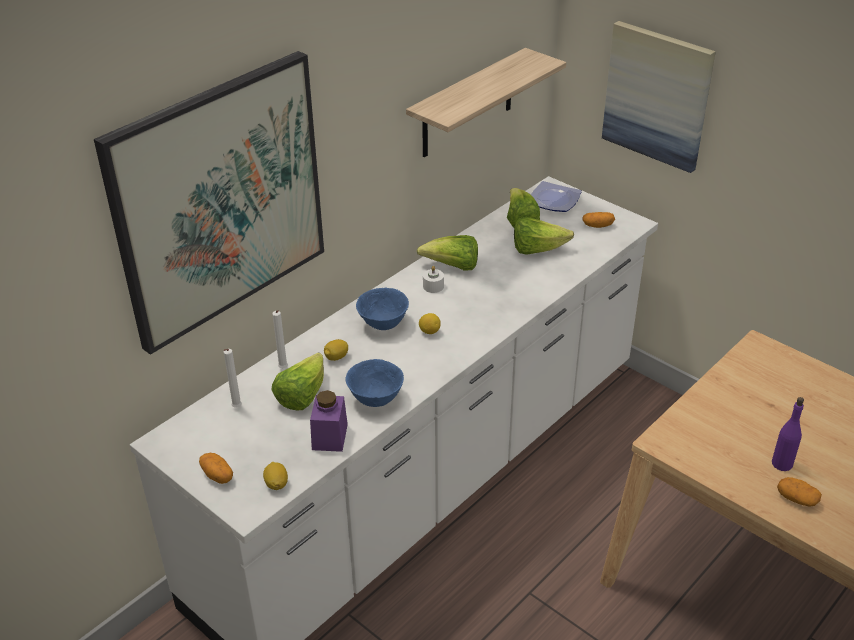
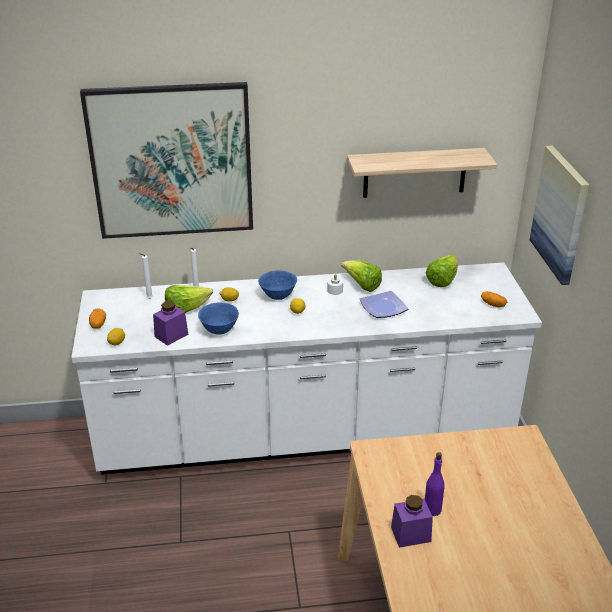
camera: 40 degrees right, 5 degrees down
(537, 250) = (429, 300): lettuce -> none
(553, 200) = (484, 277): plate -> plate (382, 307)
(796, 499) = (411, 534): potato -> purple jar

